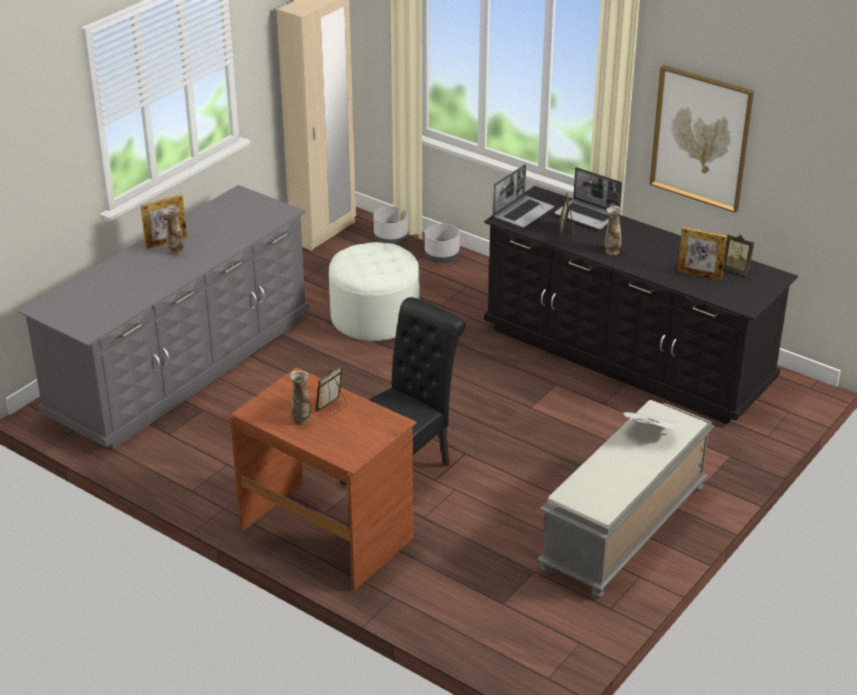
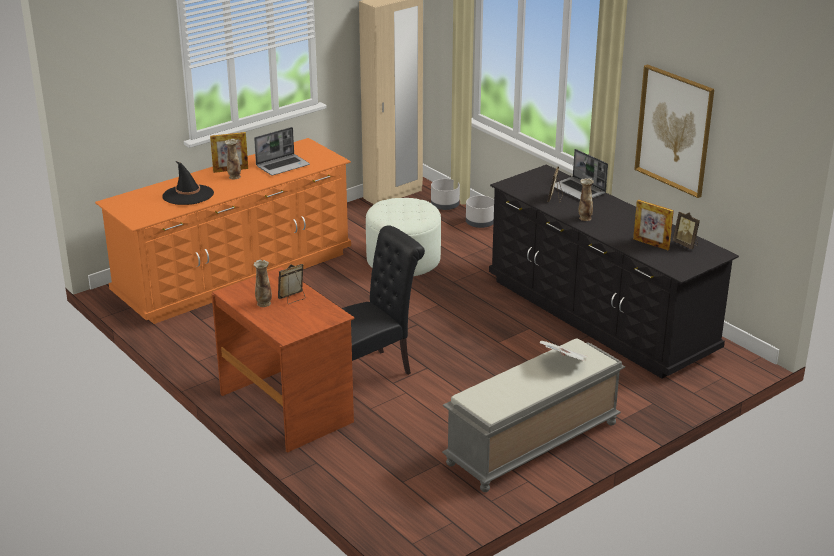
camera: 15 degrees right, 5 degrees down
(131, 285) = (188, 195): none -> black hat
(182, 367) = (234, 274): grey dresser -> orange dresser
(523, 212) = (525, 182): laptop -> laptop (283, 166)

